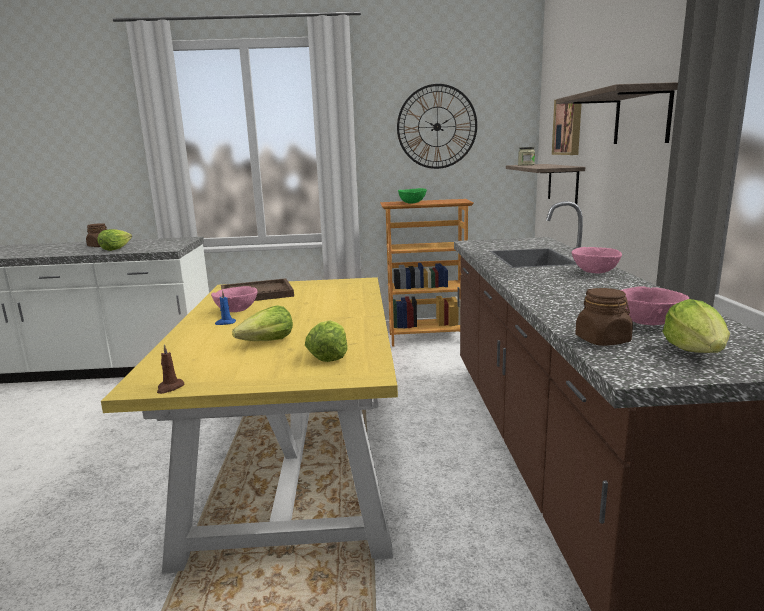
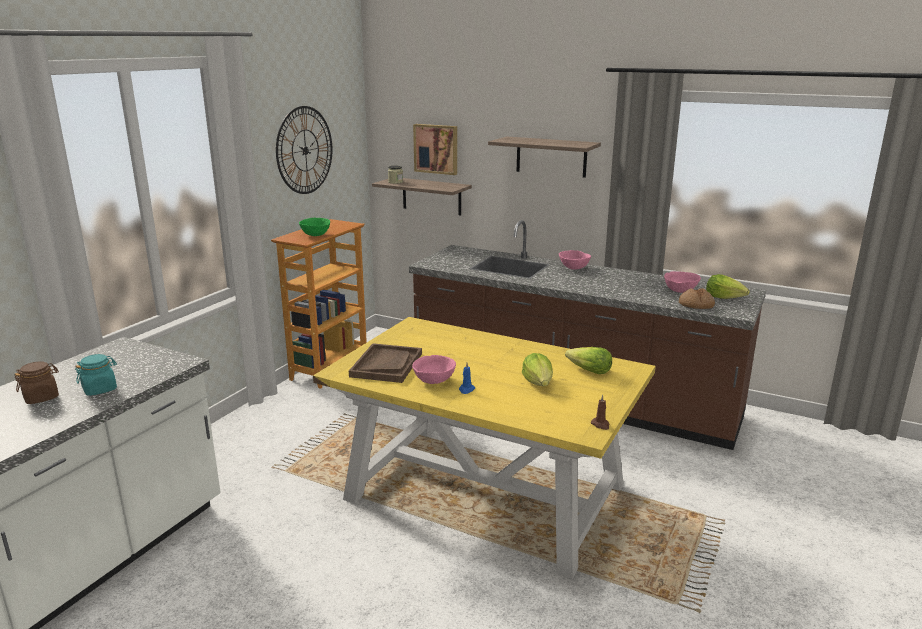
camera: 60 degrees left, 5 degrees up
(115, 249) = (100, 389): lettuce -> turquoise jar
(603, 340) = (696, 305): brown jar -> bread

